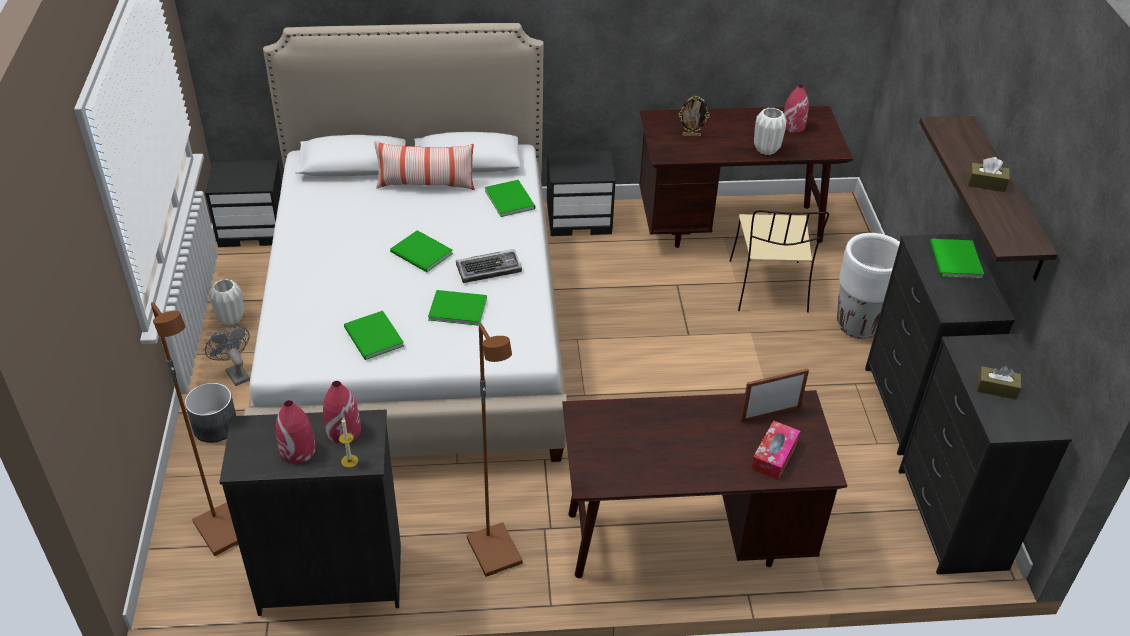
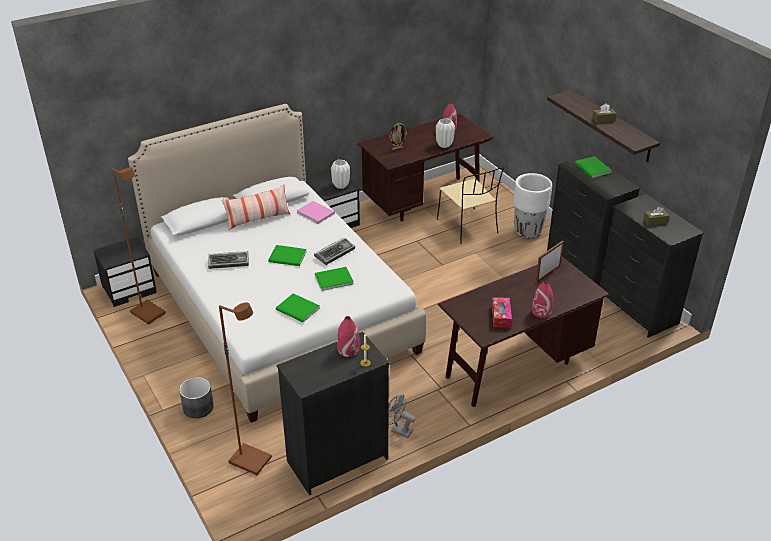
camera: 25 degrees left, 5 degrees down
(231, 319) = (158, 345): white vase -> white vase (340, 185)
(235, 373) = (186, 374): grey fan -> grey fan (398, 430)
(297, 450) = (331, 368): red vase -> red vase (541, 312)
(341, 235) = (229, 262): none -> keyboard
(496, 551) = (420, 410): brown floor lamp -> brown floor lamp (149, 313)
(510, 198) = (315, 212): green book -> pink book
(774, 456) = (565, 292): tissue box -> tissue box (501, 316)

